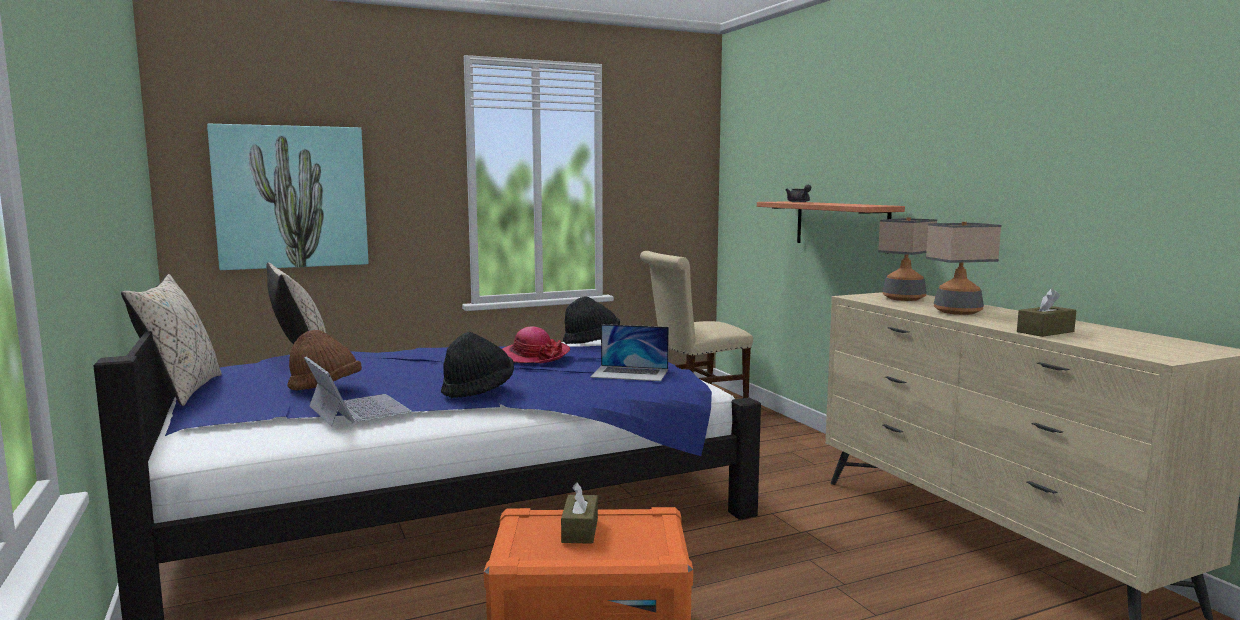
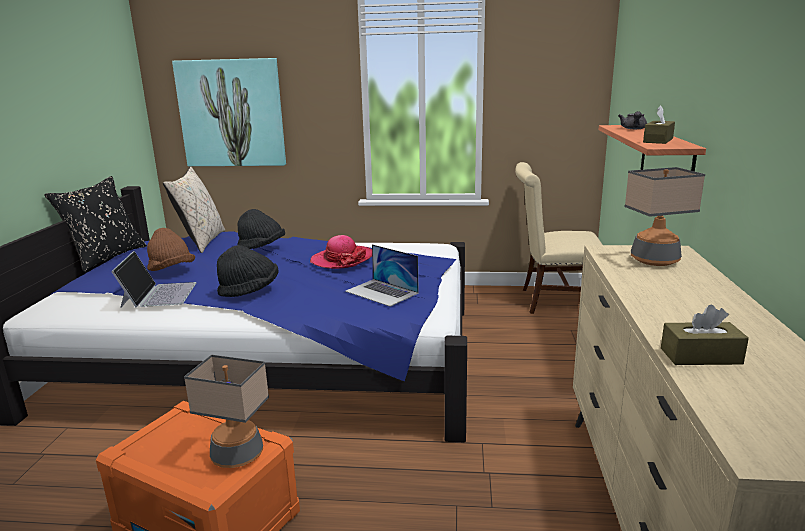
camera: 30 degrees right, 10 degrees up
(181, 391) = (106, 257): beige pillow -> black pillow
(580, 530) = (196, 438): brown tissue box -> brown tissue box (658, 140)
(591, 341) = (417, 248): black hat -> black hat (262, 247)
(957, 312) = (667, 295): table lamp -> table lamp (237, 455)

